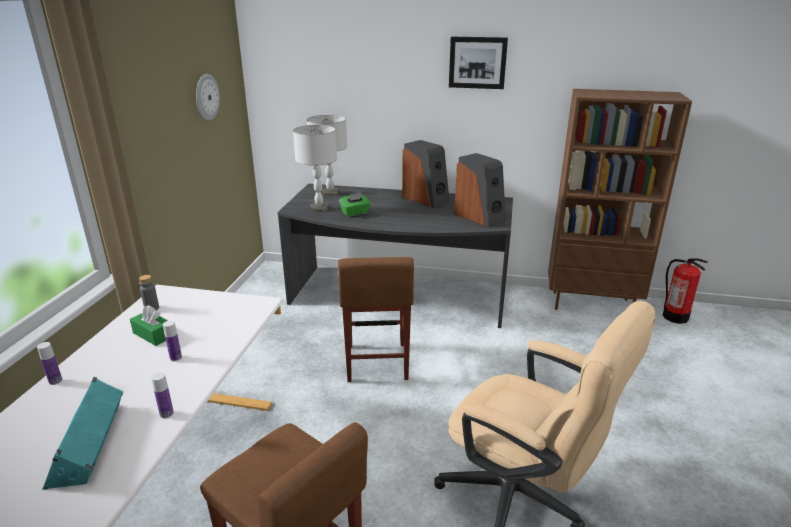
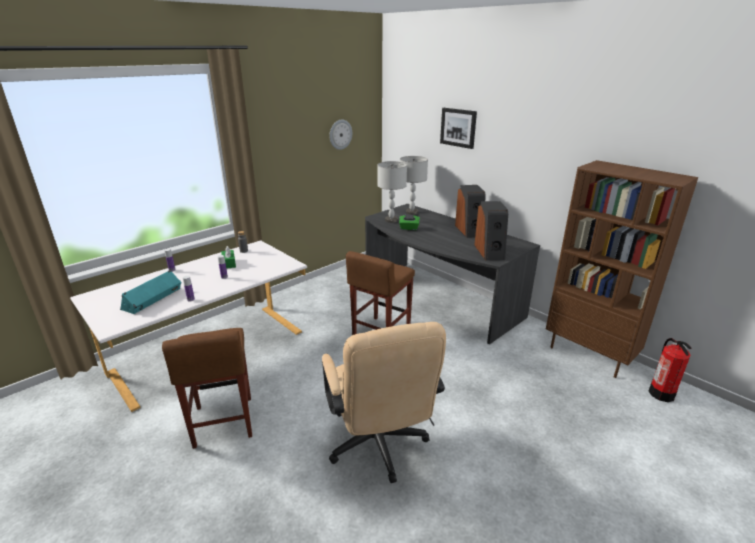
camera: 35 degrees right, 0 degrees up
(477, 62) = (525, 129): picture -> picture (458, 127)

